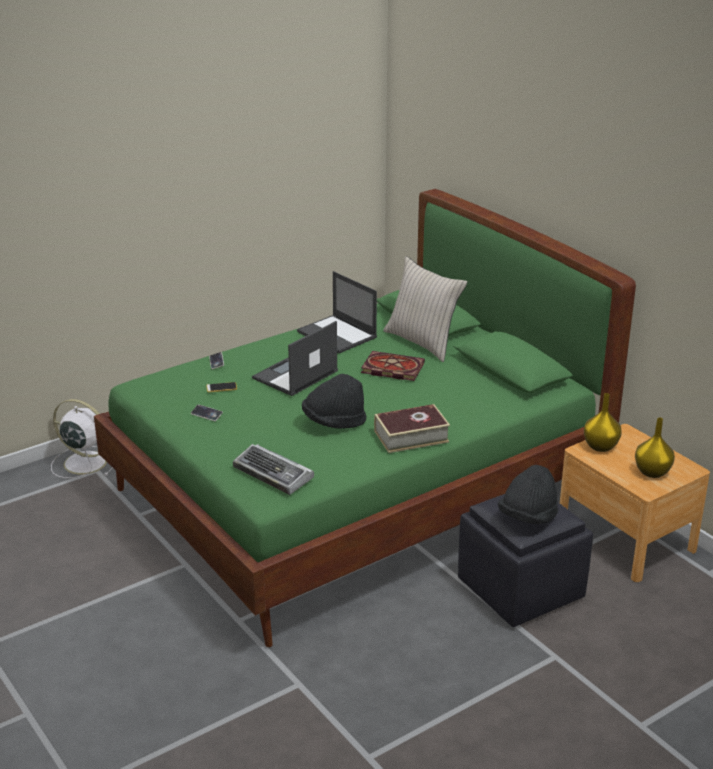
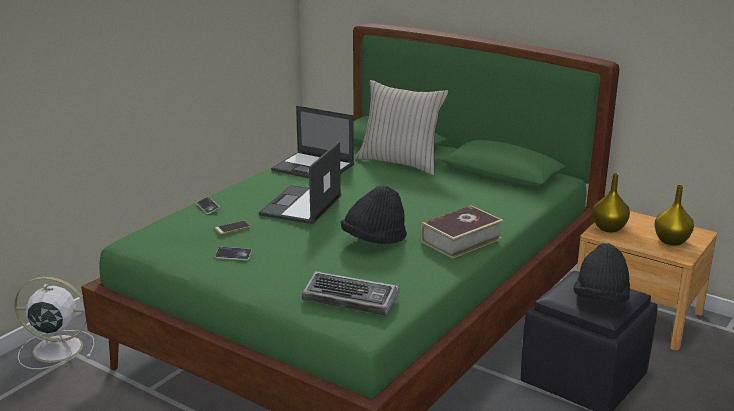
camera: 20 degrees left, 5 degrees down
(391, 368) = (390, 187): book -> none

